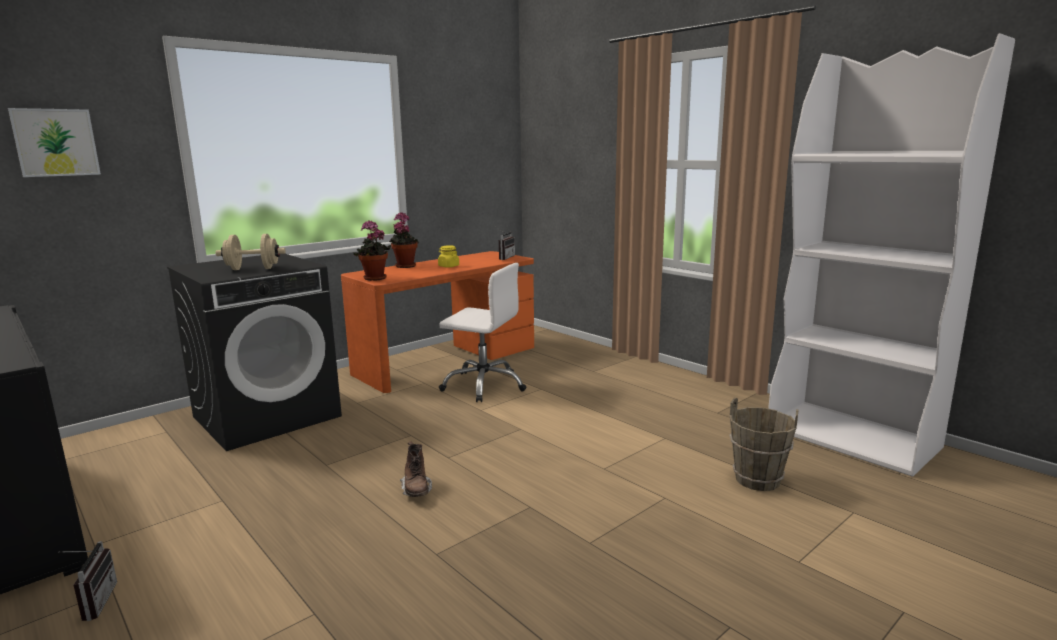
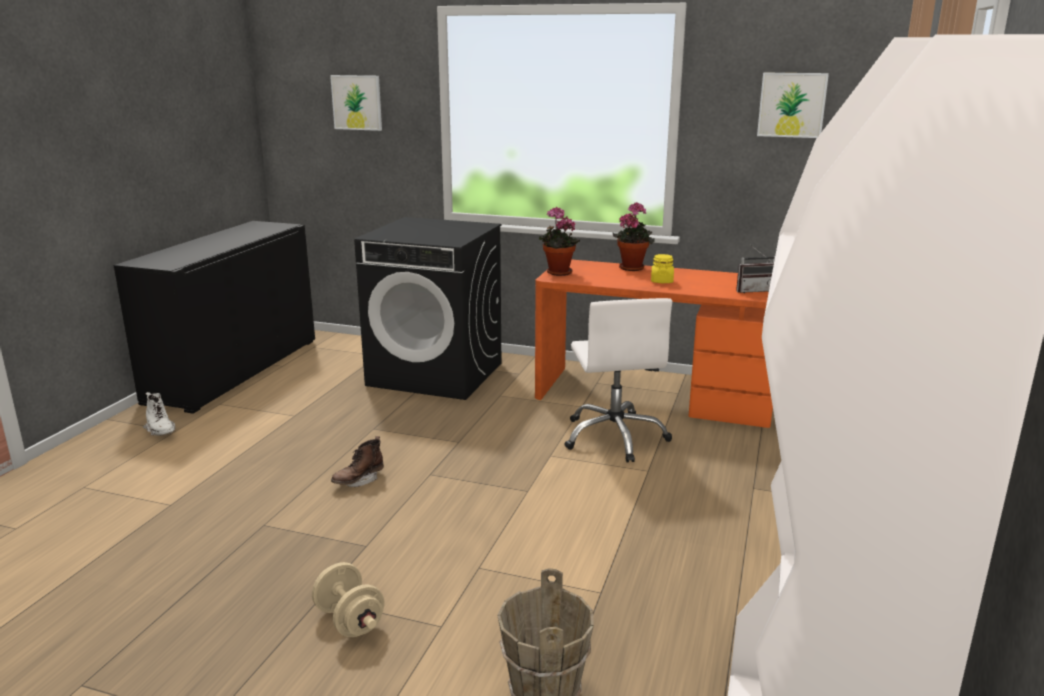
camera: 60 degrees right, 5 degrees up
(92, 603) = (161, 432): radio -> white boot
(253, 269) = (419, 235): beige dumbbell -> beige dumbbell (349, 620)
(468, 133) = (792, 105): none -> picture

